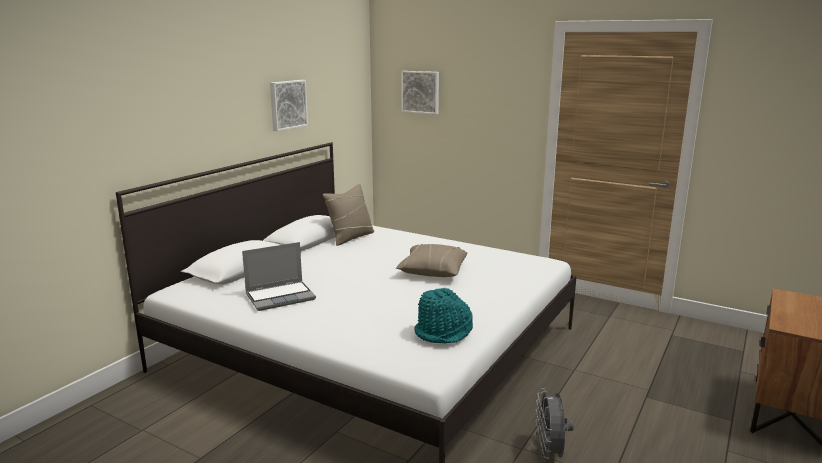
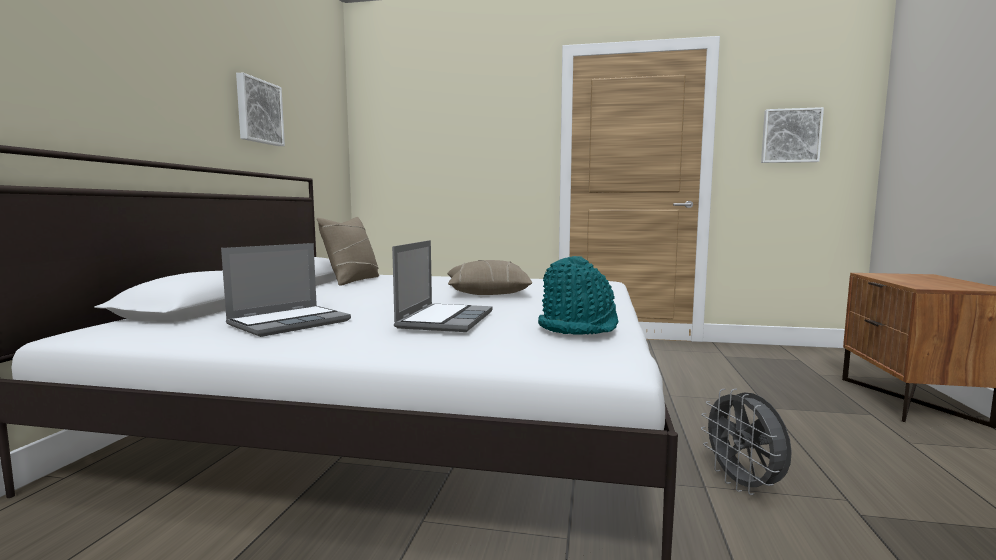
camera: 20 degrees left, 10 degrees down
(369, 309) = (445, 319): none -> laptop
(421, 92) = (411, 131): picture -> picture (790, 136)

